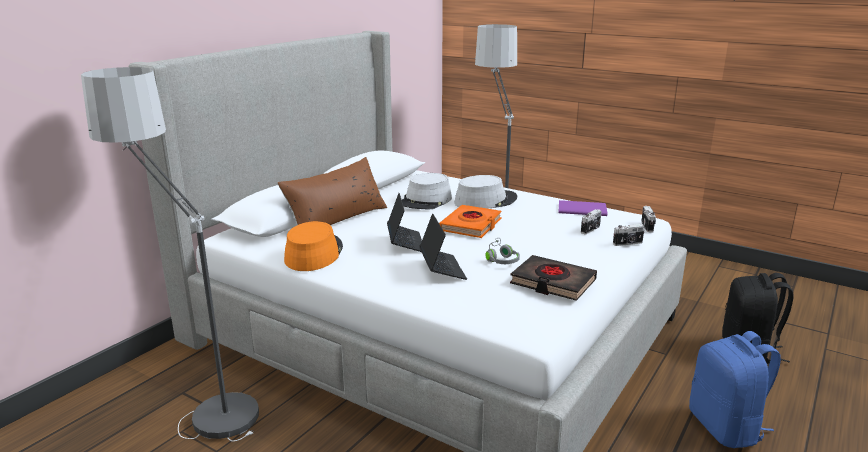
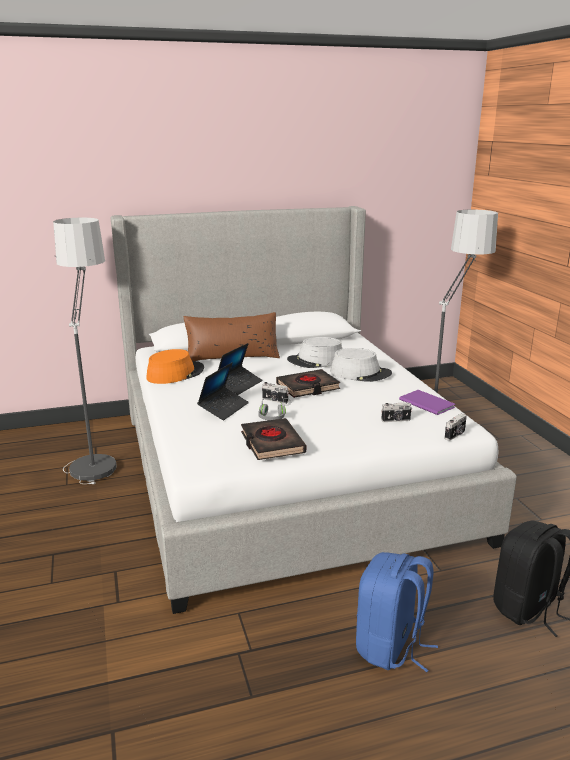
camera: 40 degrees right, 0 degrees up
(471, 225) = (307, 387): orange book -> black book
(628, 243) = (401, 440): camera -> camera (274, 400)

